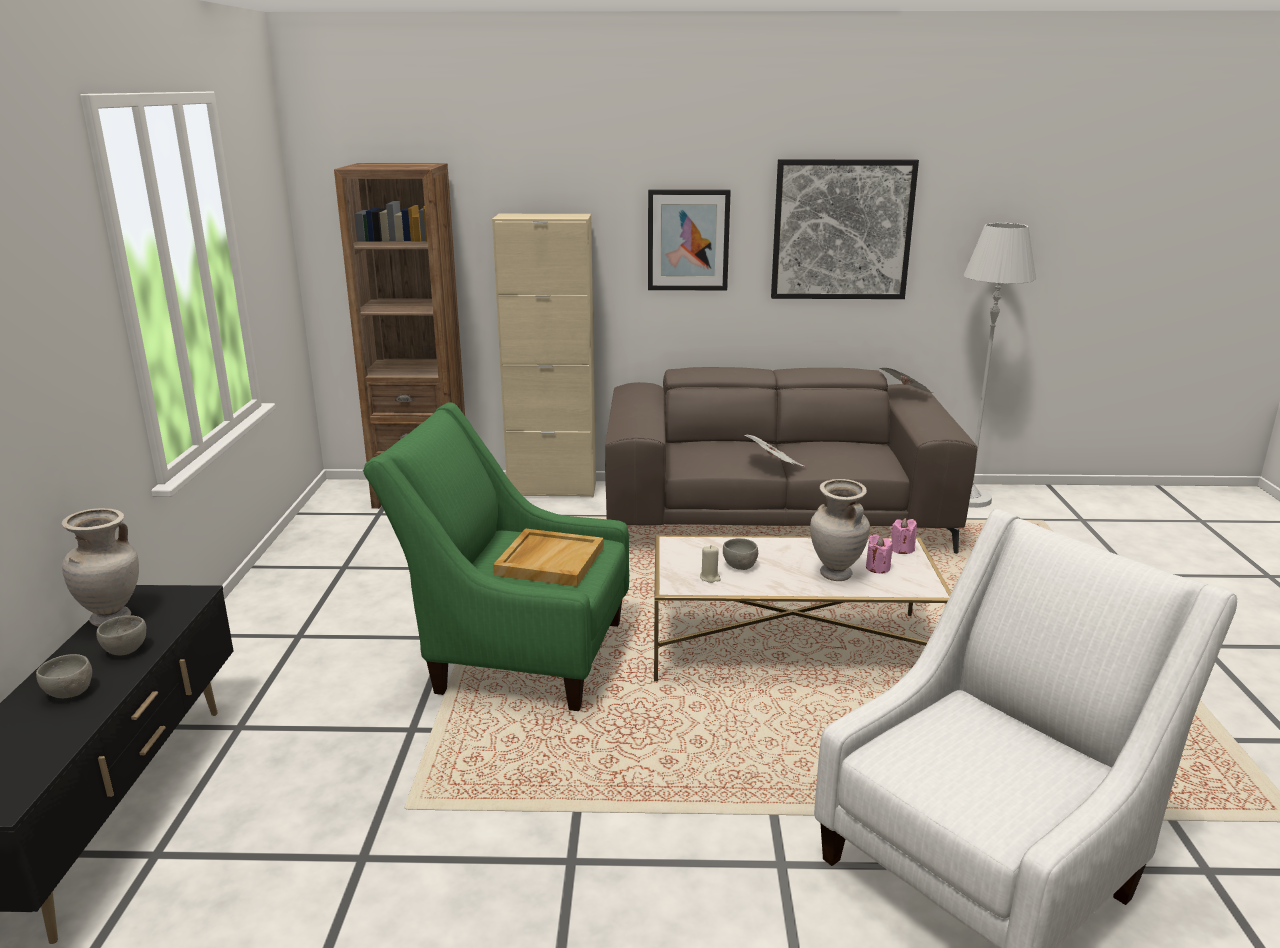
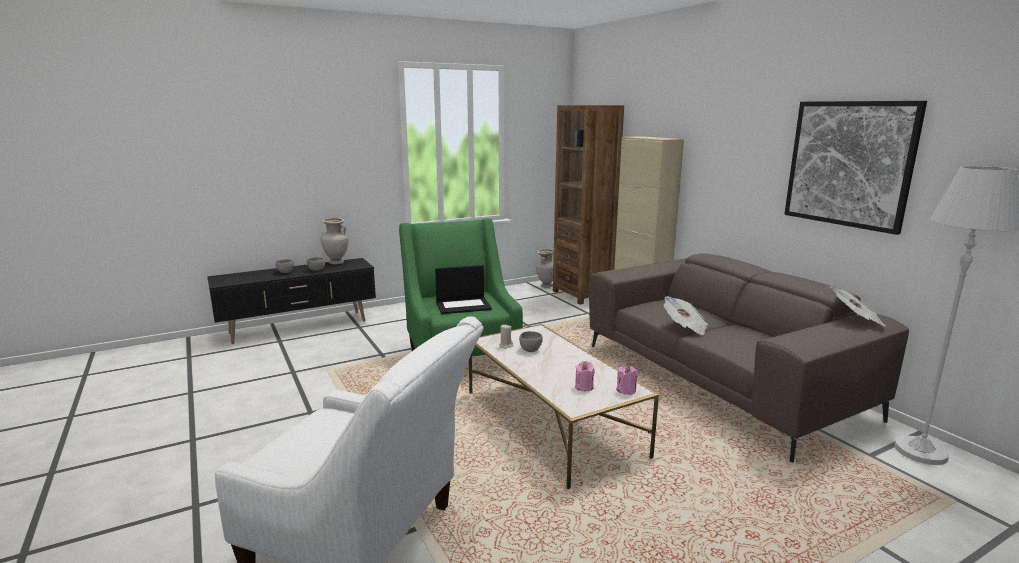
camera: 60 degrees right, 5 degrees down
(549, 561) = (464, 306): beige tray -> laptop
(688, 240) = (737, 162): picture -> none
(835, 575) = (554, 376): beige vase -> beige vase (546, 286)

